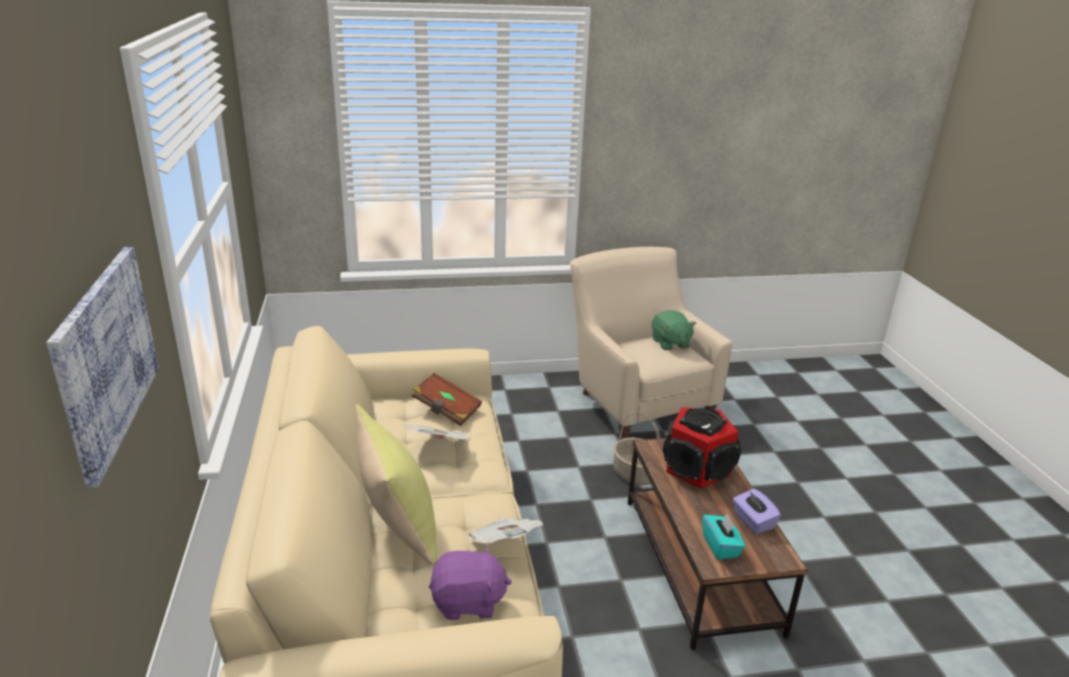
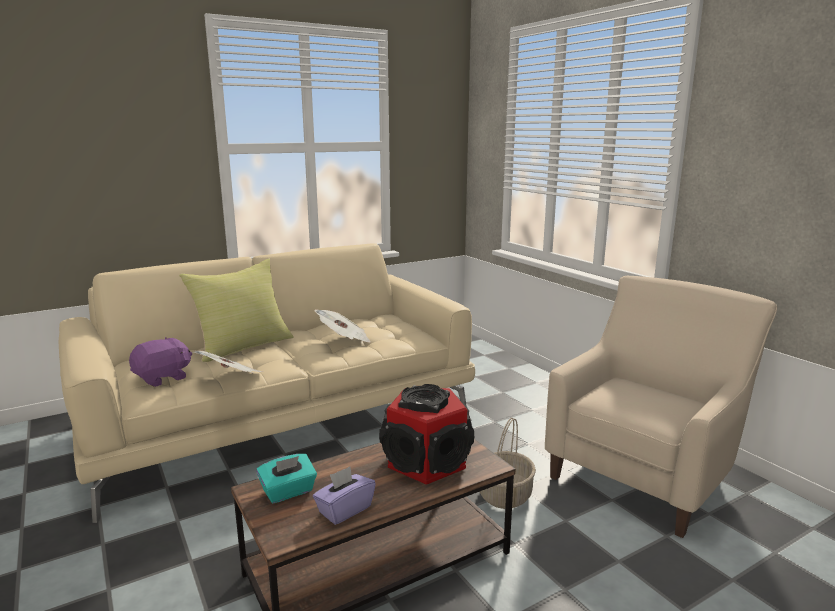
camera: 70 degrees right, 10 degrees down
(105, 358) = (91, 138): picture -> none
(446, 410) = (397, 333): brown book -> none
(468, 602) = (163, 378): purple plush toy -> purple plush toy turned 105 degrees counterclockwise
(670, 343) = (669, 402): green plush toy -> none

